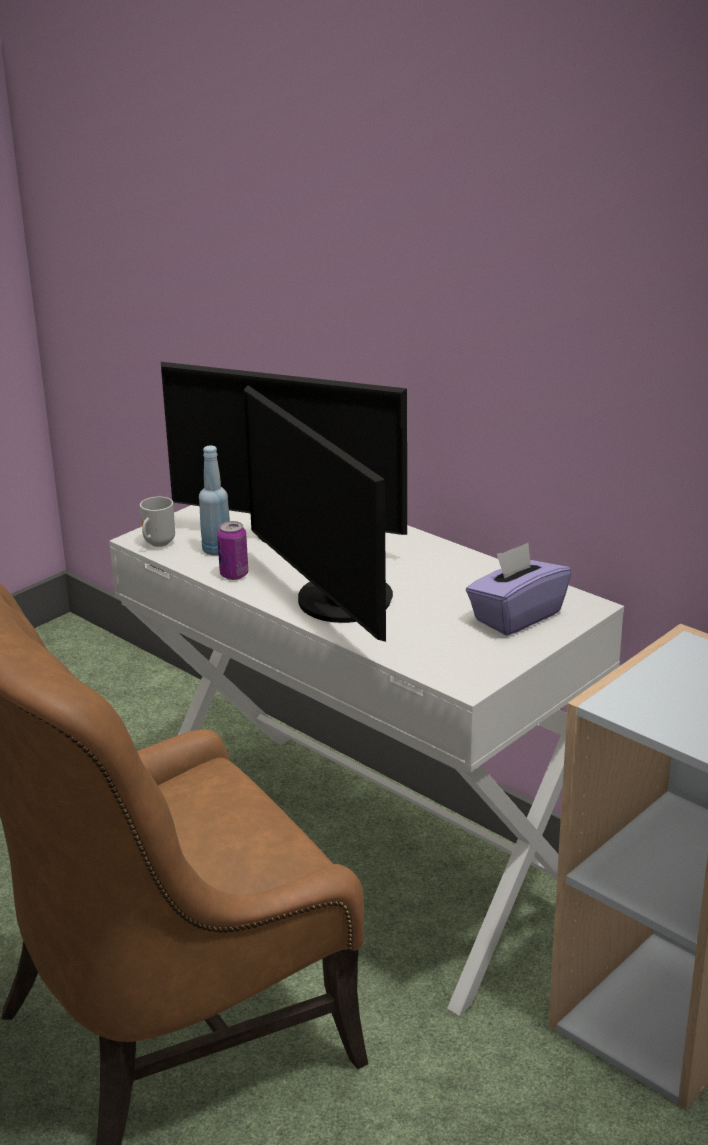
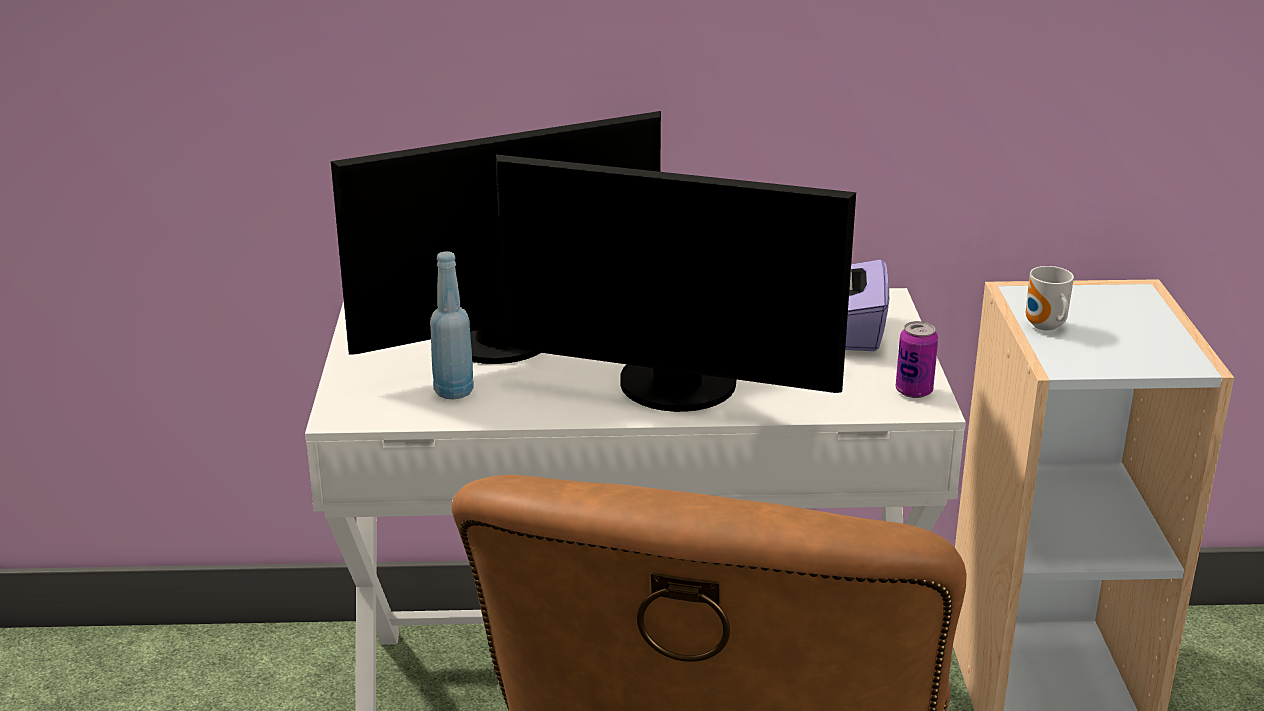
camera: 45 degrees left, 0 degrees up
(157, 544) = (372, 413): mug -> mug (1044, 327)
(234, 574) = (522, 407): can -> can (913, 391)

